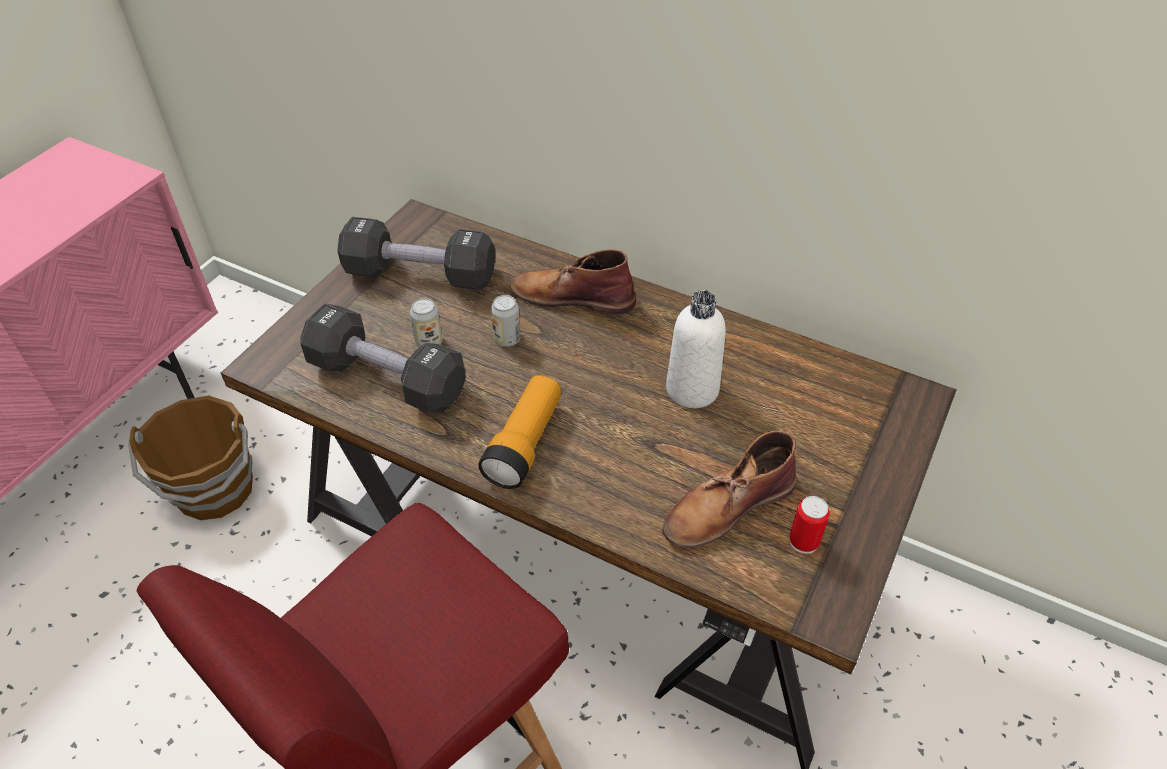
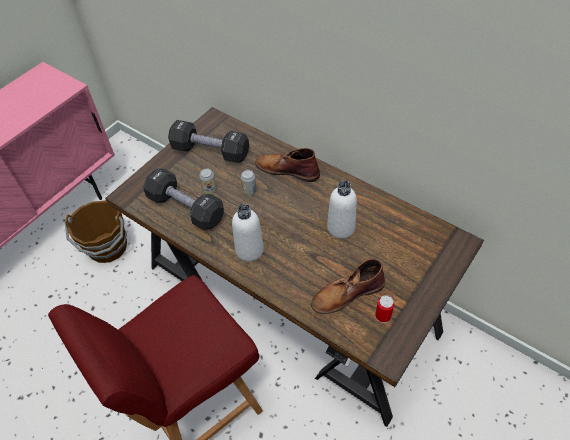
camera: 10 degrees right, 5 degrees up
(524, 444) = (249, 250): flashlight -> white bottle

